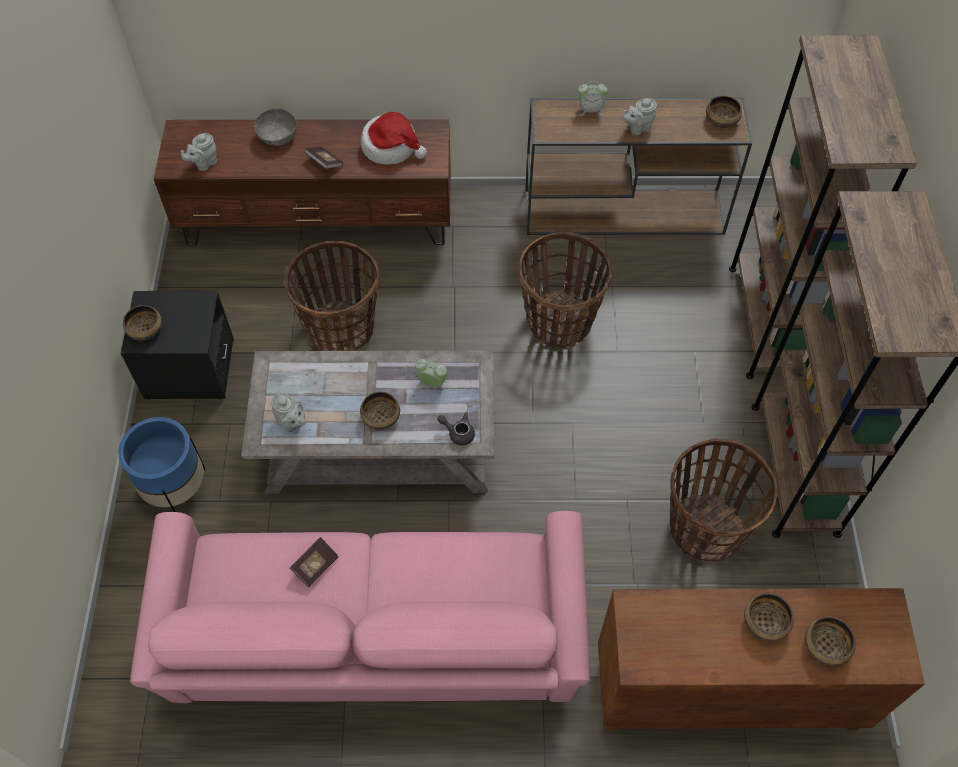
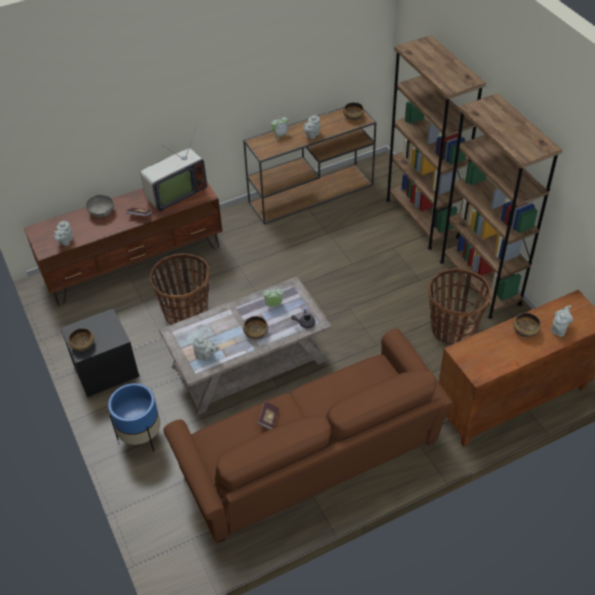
camera: 25 degrees left, 10 degrees down
(374, 646) = (313, 463): pink sofa -> brown sofa
(391, 147) = (174, 194): hat -> television
(559, 321) = (311, 261): basket -> none
(825, 646) = (559, 328): bowl -> grey teapot

